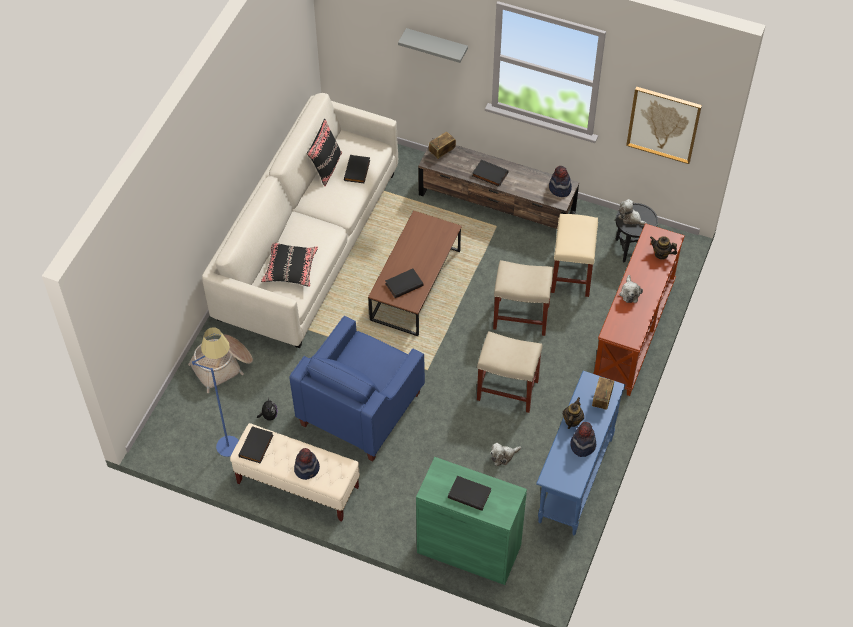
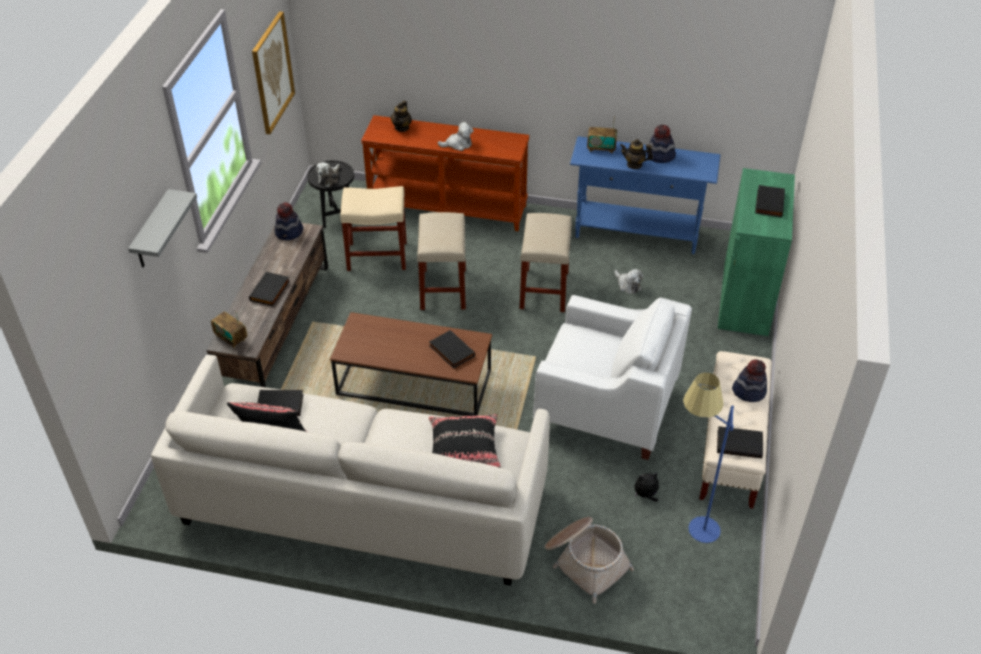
camera: 100 degrees left, 10 degrees down
(360, 408) = (606, 408): blue armchair -> white armchair

